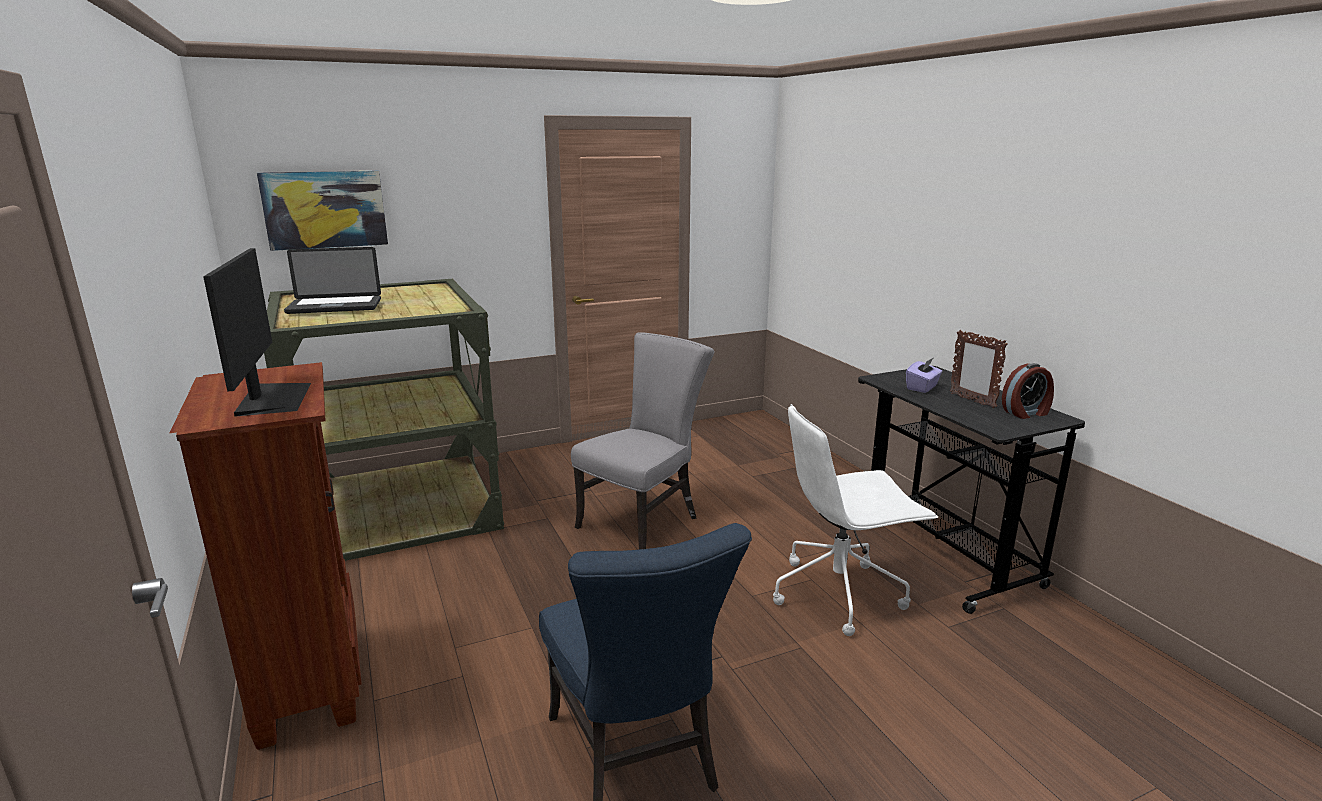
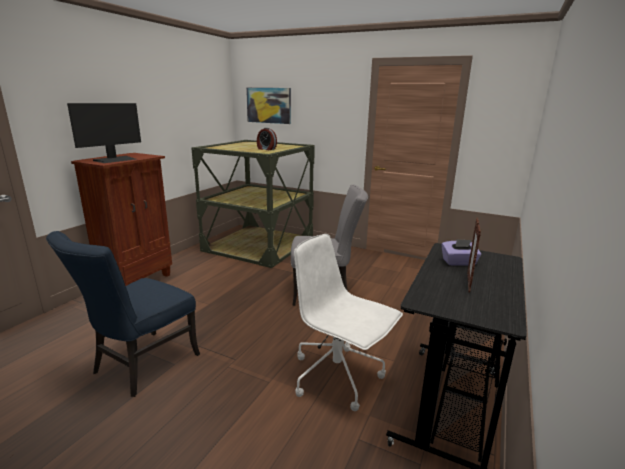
camera: 50 degrees right, 0 degrees up
(335, 306) = (239, 145): laptop -> none
(1026, 413) = (486, 306): alarm clock -> alarm clock (266, 149)

